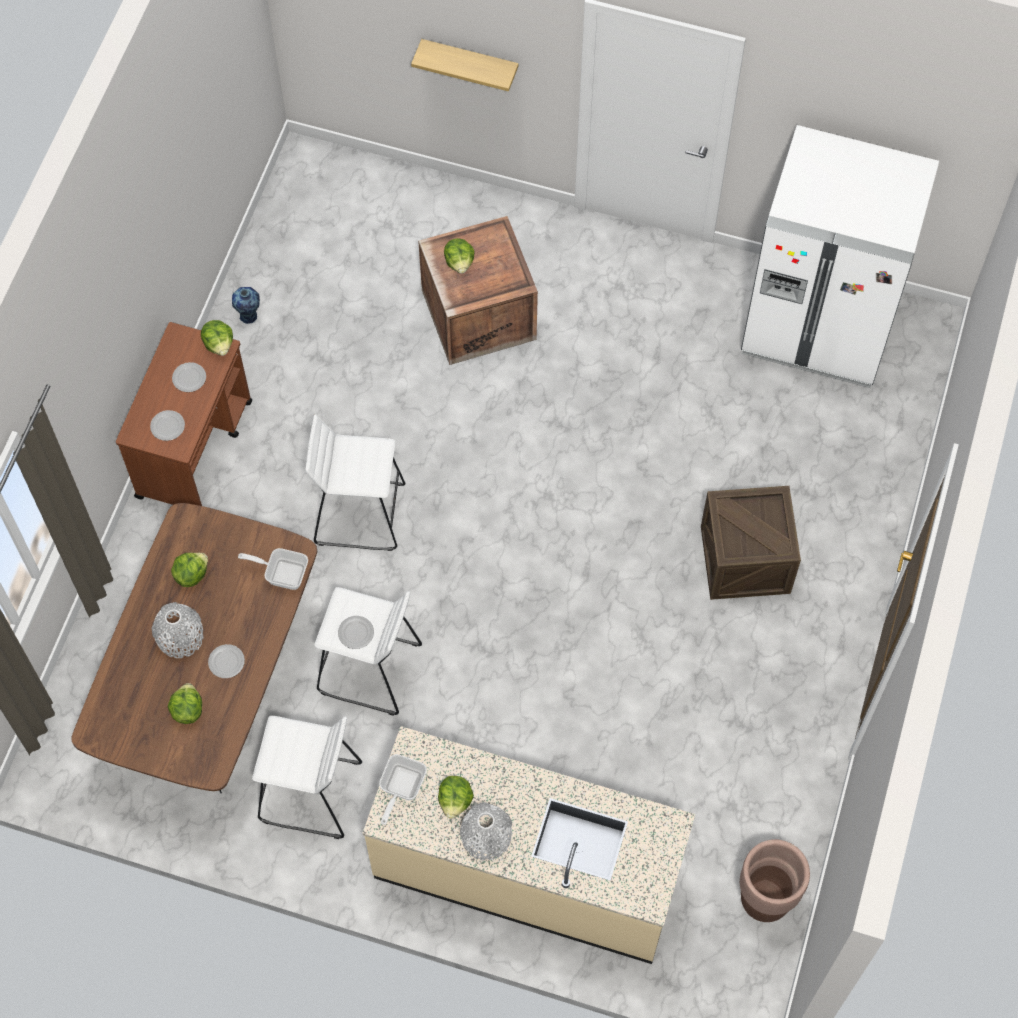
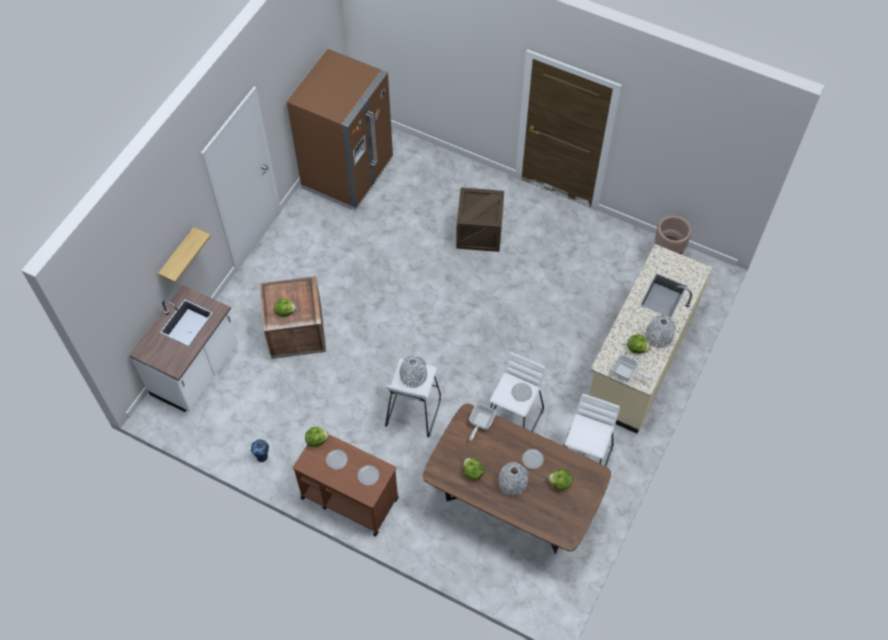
camera: 80 degrees left, 5 degrees down
(361, 463) = (413, 376): none -> grey vase
(380, 195) = (196, 371): none -> white counter
(818, 326) = (348, 174): white fridge -> brown fridge

